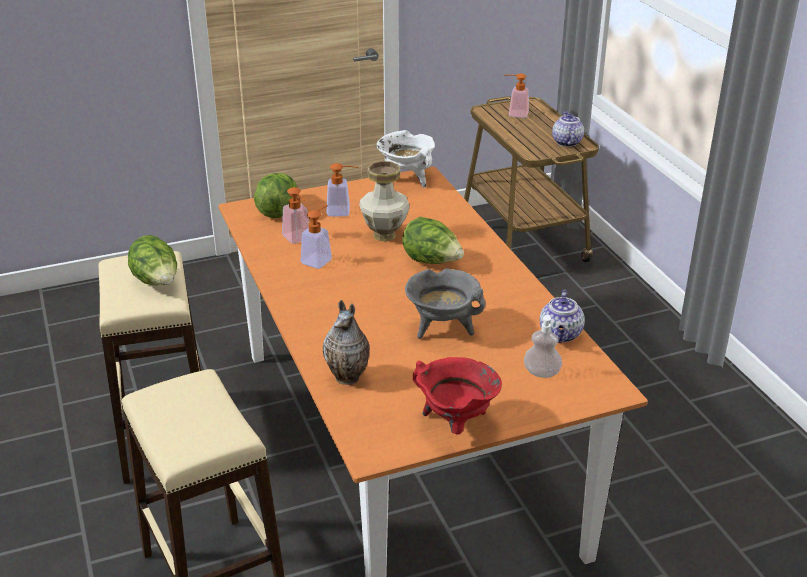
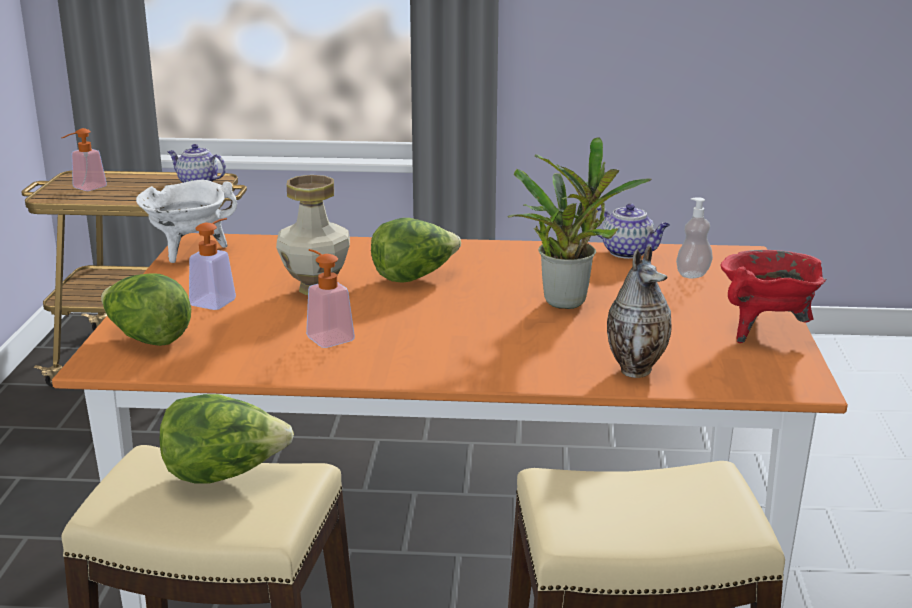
camera: 65 degrees left, 10 degrees down
(299, 239) = (254, 339): soap dispenser -> none
(442, 328) = (569, 300): grey cooking pot -> potted plant

